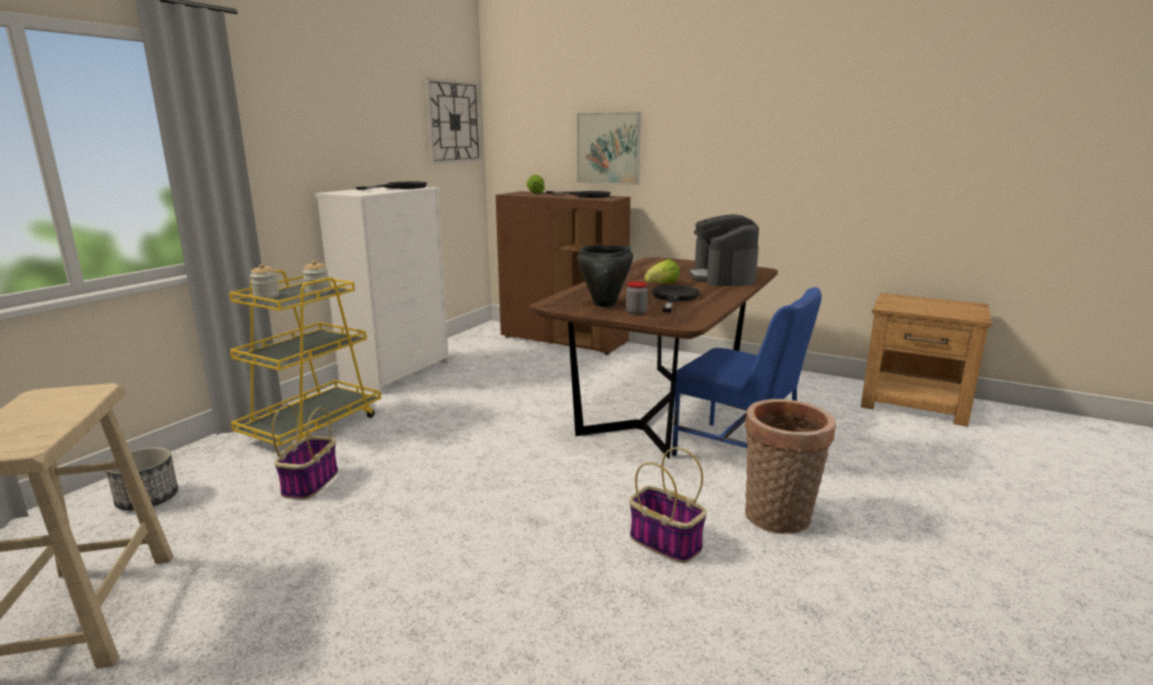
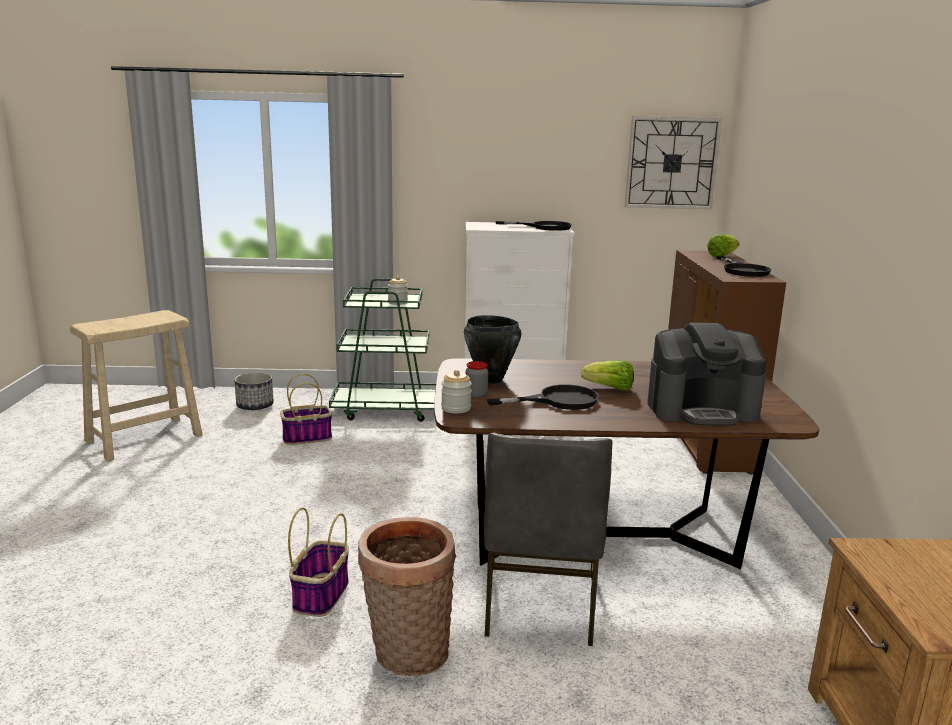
camera: 60 degrees right, 0 degrees up
(266, 296) = (370, 296): jar -> jar (456, 408)
(313, 426) = (386, 409): yellow cart -> green cart
(608, 148) = (789, 214): picture -> none
(723, 277) = (702, 409): coffee machine -> coffee machine turned 150 degrees counterclockwise
(738, 452) = (539, 604): blue chair -> grey chair

